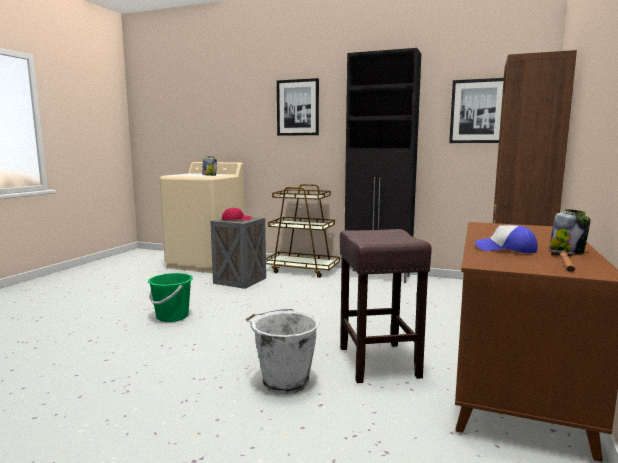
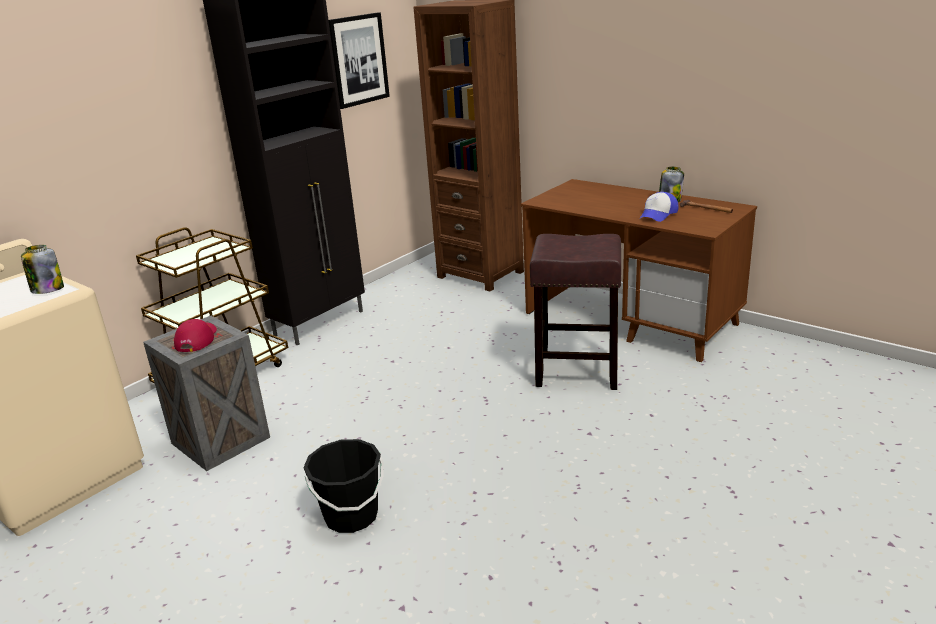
camera: 70 degrees left, 15 degrees up
(172, 317) = (351, 516): green bucket -> black bucket
(284, 381) = (601, 430): white bucket -> none
(298, 107) = (109, 93): picture -> none

